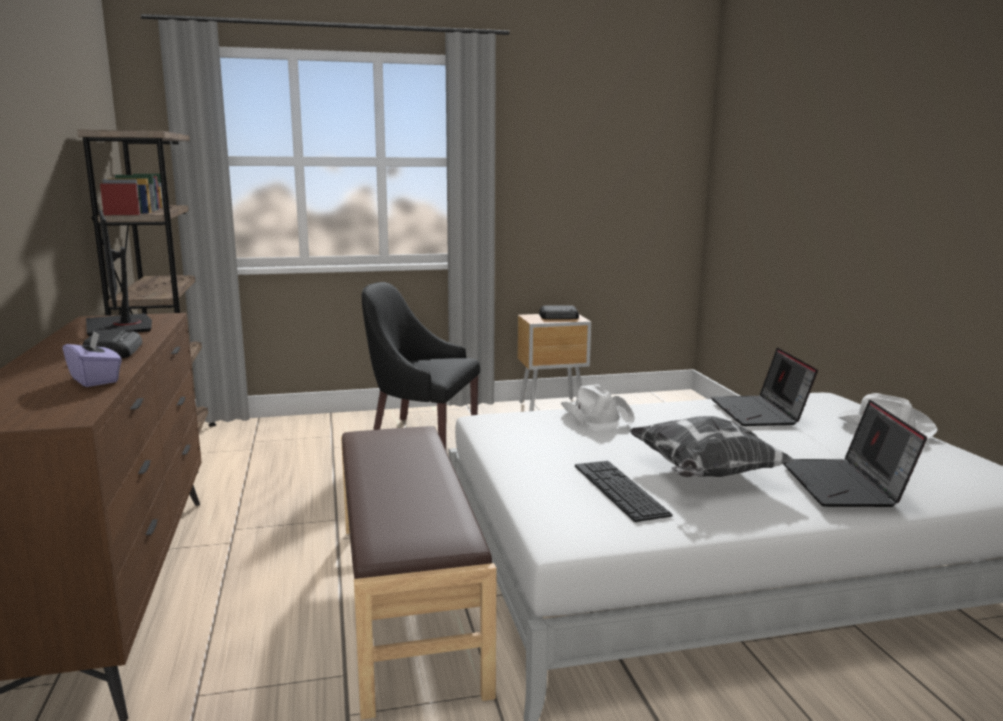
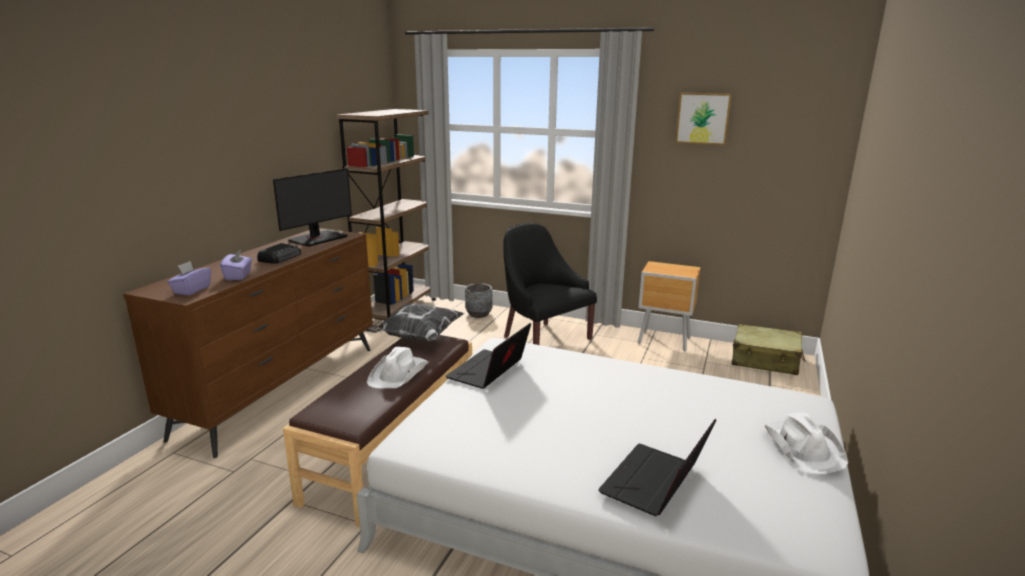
camera: 35 degrees right, 5 degrees up
(50, 408) = (192, 290): none -> purple tissue box
(120, 326) = (317, 238): monitor -> monitor turned 150 degrees counterclockwise
(302, 427) = (479, 314): none -> grey planter
(559, 317) = (677, 269): radio -> none
(563, 139) = (703, 118): none -> picture
(597, 416) = (574, 363): white hat -> white hat (399, 374)
(620, 489) = (491, 424): keyboard -> none
(660, 402) = (765, 360): none -> beige suitcase
(704, 474) = (568, 434): pillow -> pillow (416, 338)
(760, 412) = (711, 398): laptop -> laptop (489, 372)

